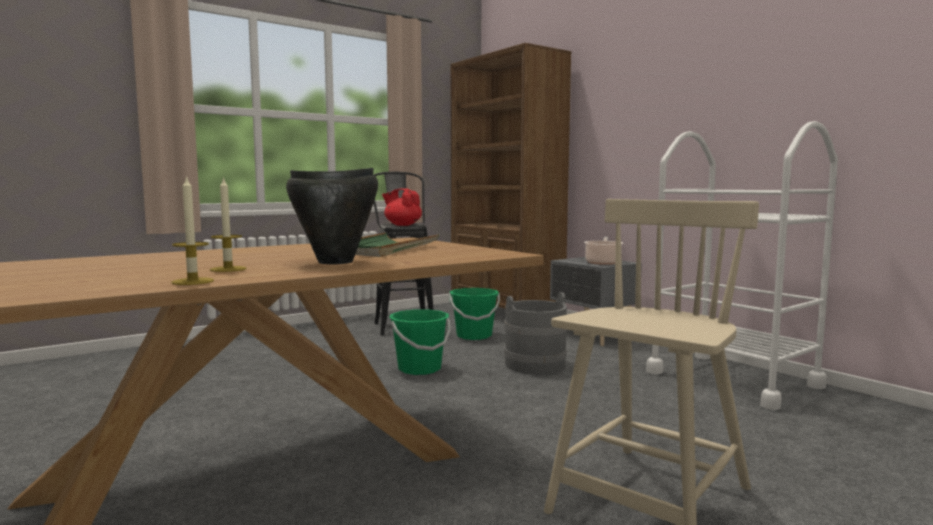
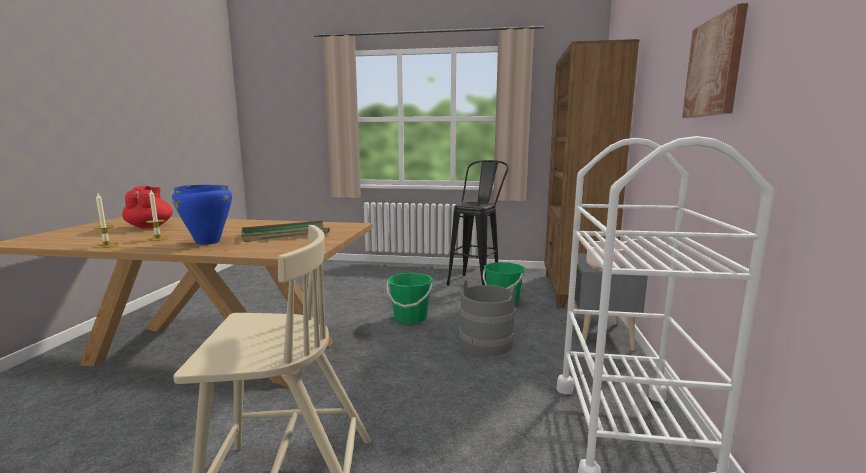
camera: 45 degrees right, 5 degrees up
(336, 262) = (207, 242): black cooking pot -> blue cooking pot
(402, 225) = (472, 205): red teapot -> red teapot (150, 226)
(717, 81) = (715, 67): none -> picture

